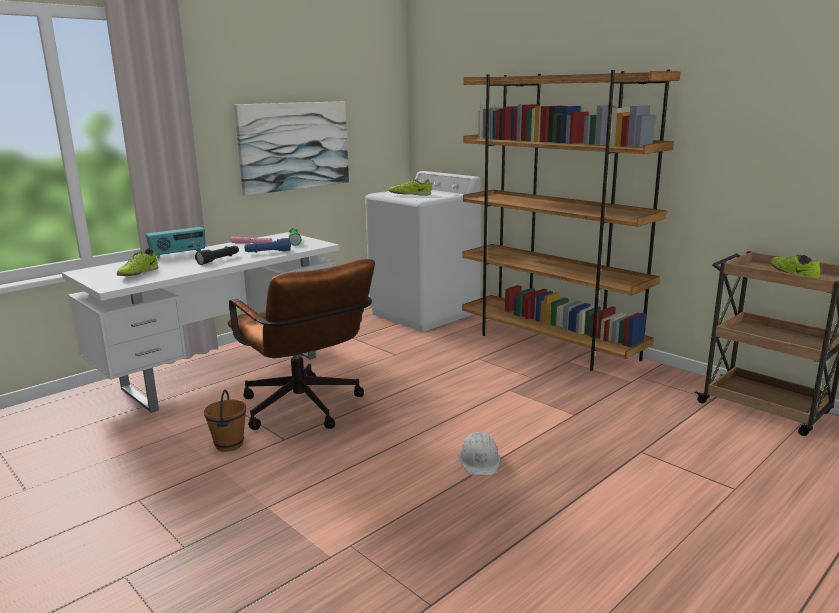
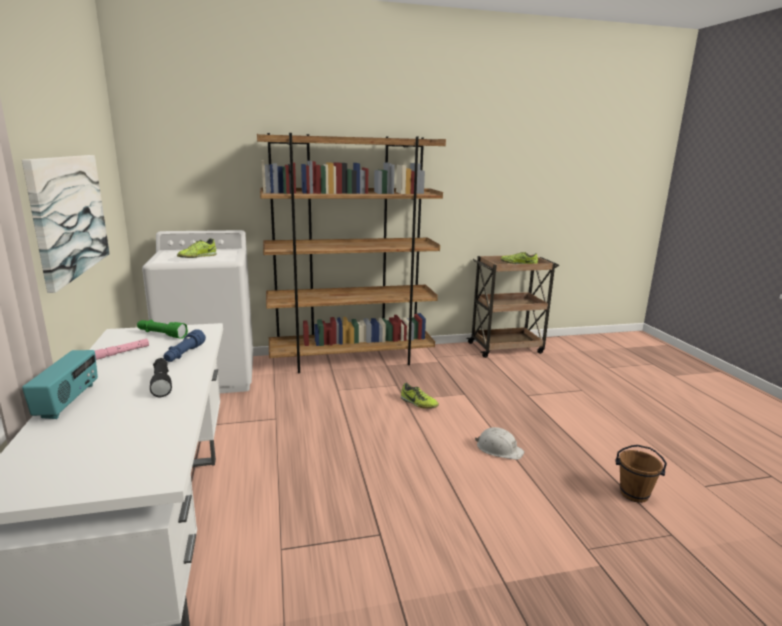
camera: 60 degrees left, 0 degrees up
(138, 274) = (122, 445): shoe -> shoe (418, 403)
(228, 444) = (355, 579): brown bucket -> brown bucket (634, 494)
(306, 410) = (332, 503): brown office chair -> none

